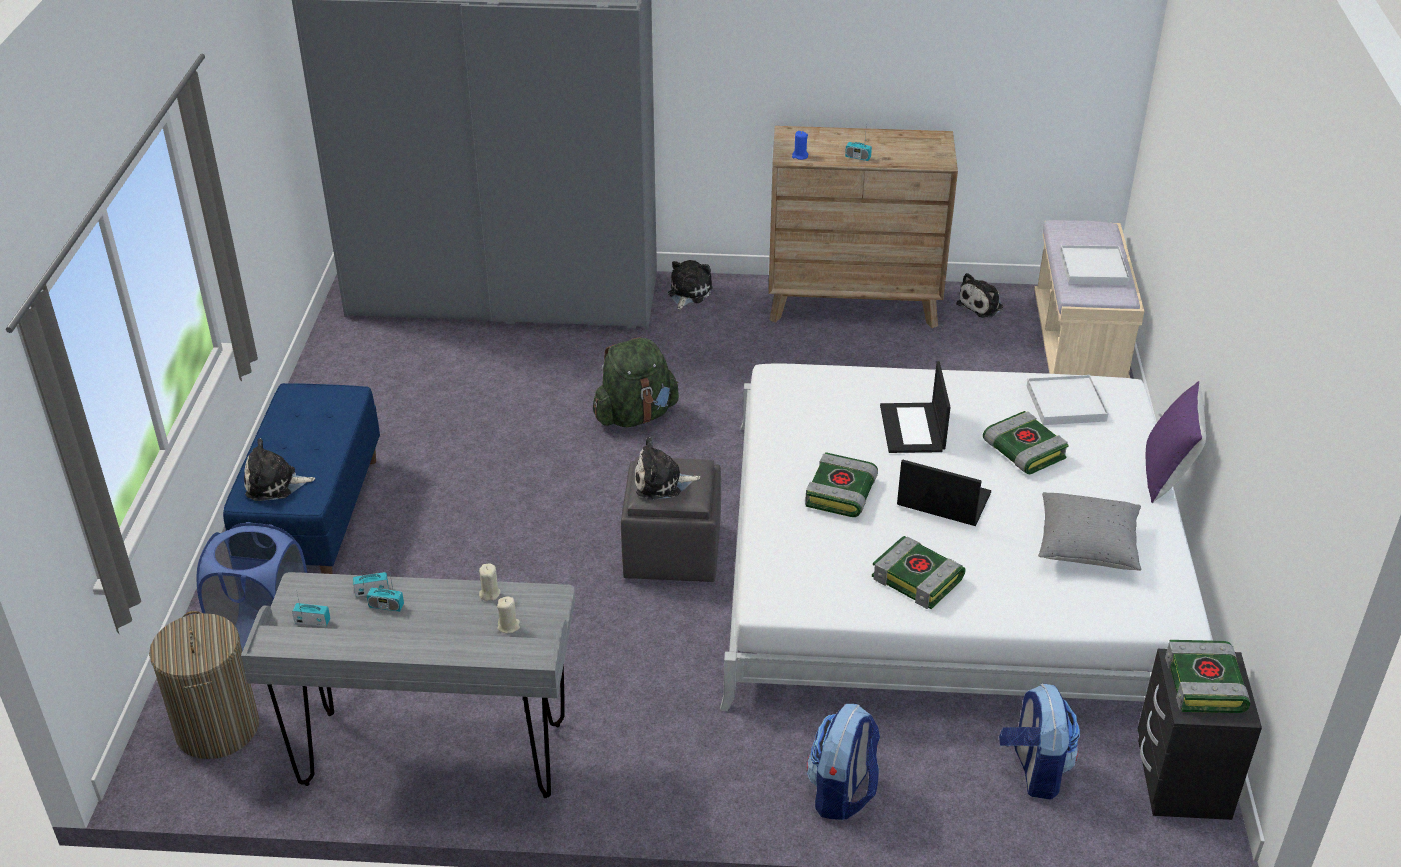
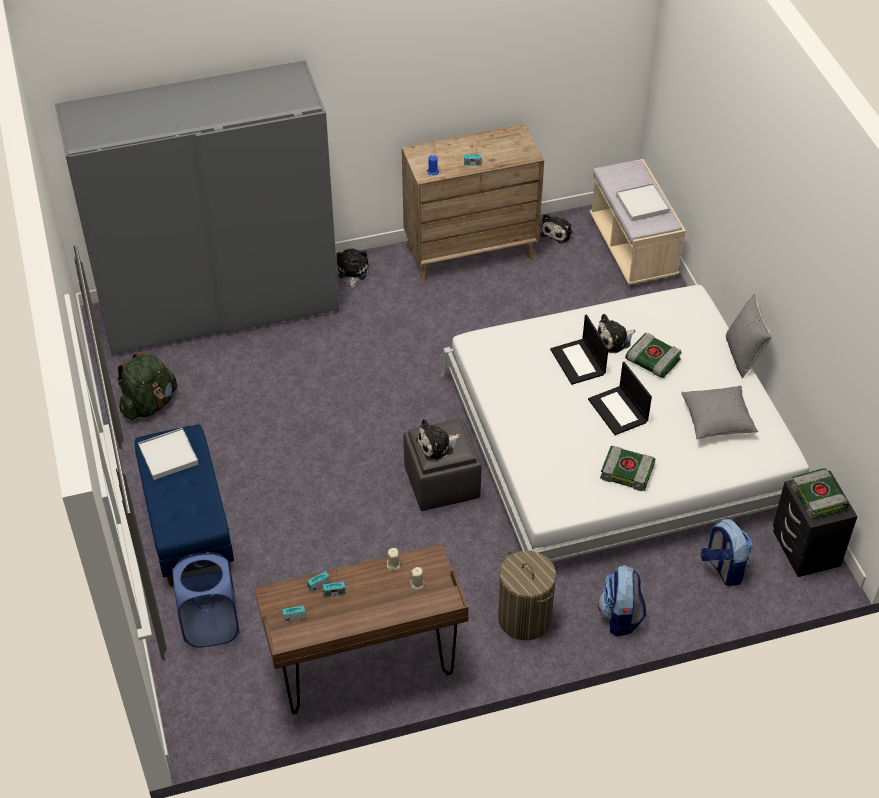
camera: 20 degrees left, 10 degrees up
(217, 728) = (215, 694): laundry basket -> laundry basket (524, 618)
(275, 484) = (181, 518): plush toy -> plush toy (614, 340)
(434, 756) = (365, 669): grey desk -> brown desk
(636, 415) = (366, 384): green backpack -> green backpack (149, 404)
(841, 494) = (555, 423): book -> none
(942, 500) = (618, 411): laptop -> laptop turned 120 degrees counterclockwise
(1065, 403) = (663, 316): white tray -> white tray (168, 456)
(1167, 476) = (743, 355): purple pillow -> grey pillow

